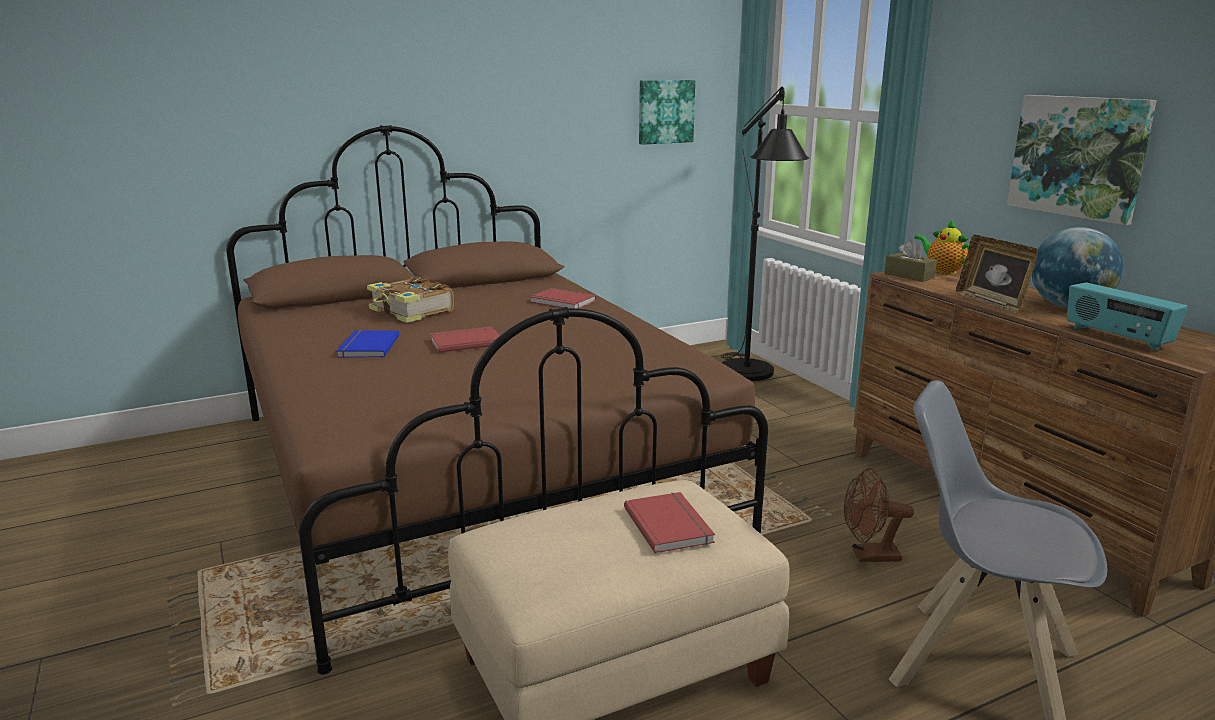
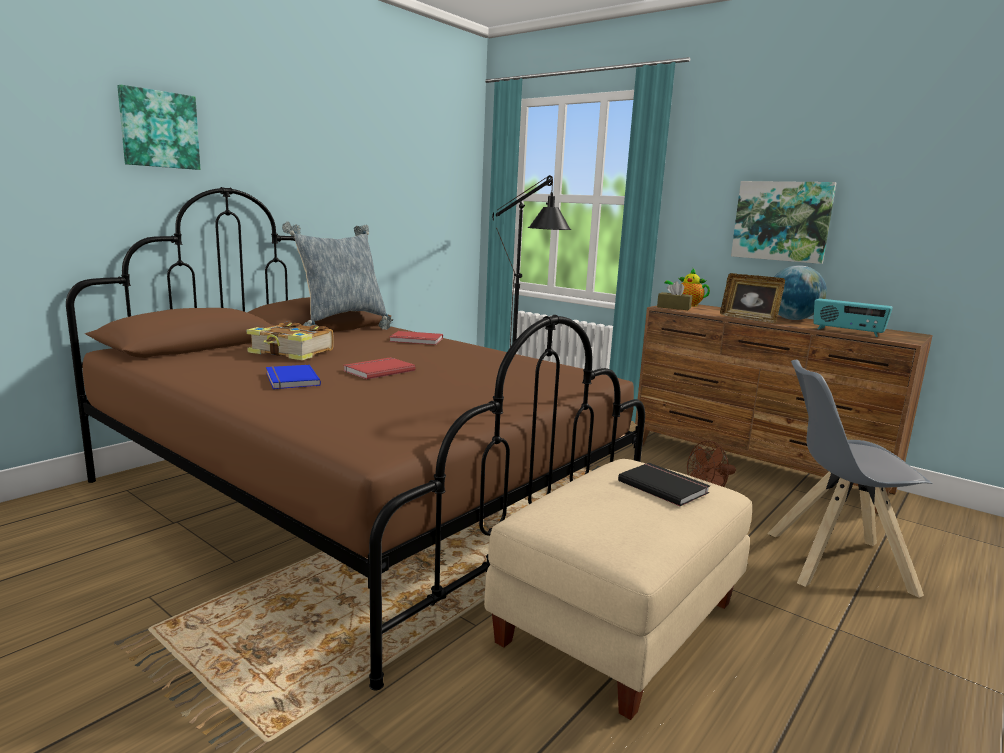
camera: 25 degrees left, 5 degrees down
(496, 283) = (339, 331): none -> pillow
(665, 111) = (437, 196): picture -> picture (159, 129)
(670, 524) = (664, 486): red book -> black book

